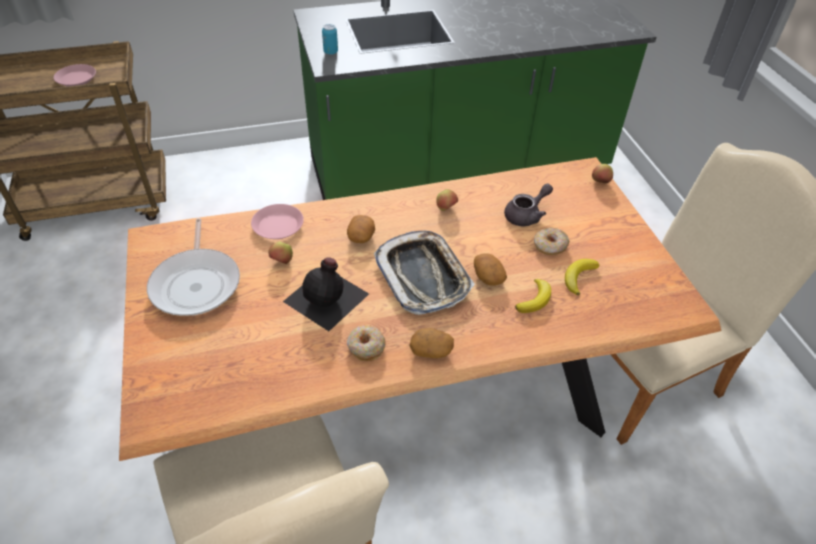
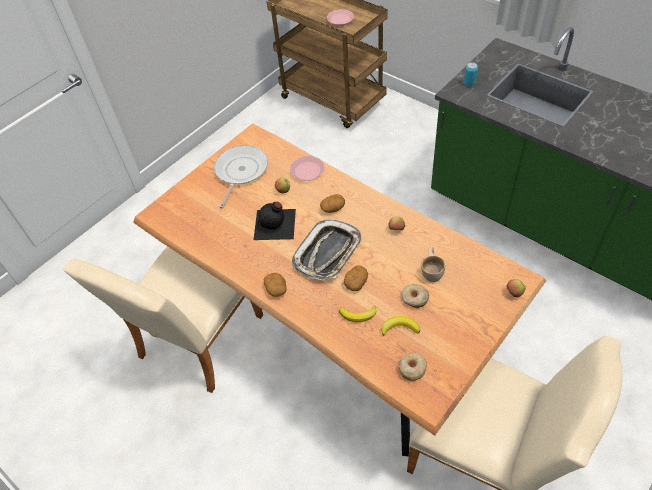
camera: 60 degrees right, 5 degrees up
(197, 283) = (240, 172): frying pan -> frying pan turned 150 degrees clockwise
(366, 347) = (255, 261): donut -> donut (412, 368)
(526, 215) = (432, 271): grey teapot -> beige cup

